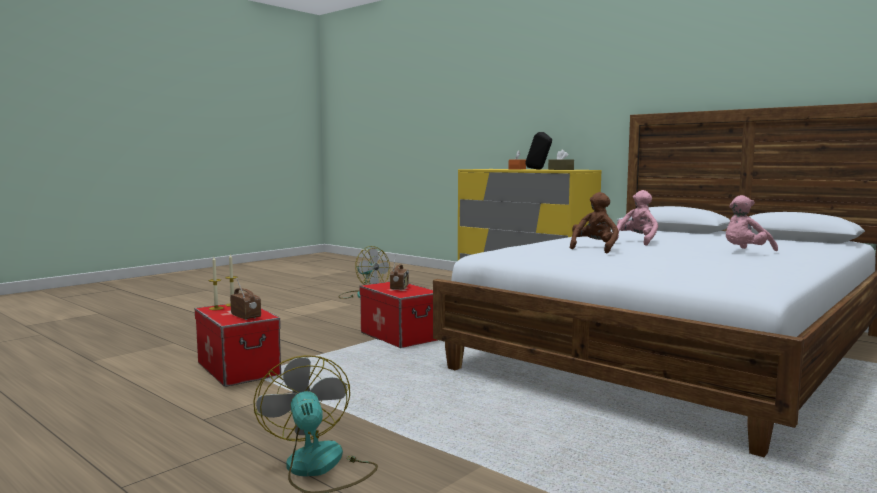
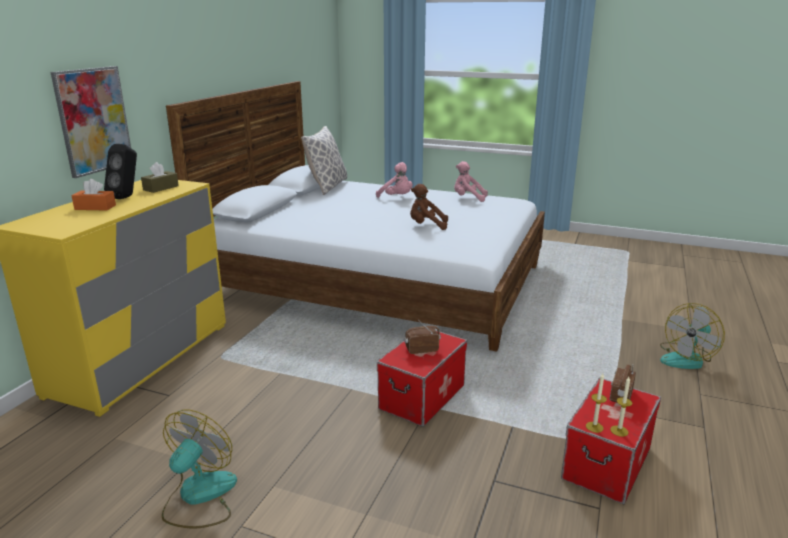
camera: 110 degrees left, 15 degrees up
(569, 120) = (93, 120): none -> picture
(636, 242) = (367, 218): pink plush toy -> pink plush toy (468, 198)
(799, 241) = (327, 186): none -> pillow

